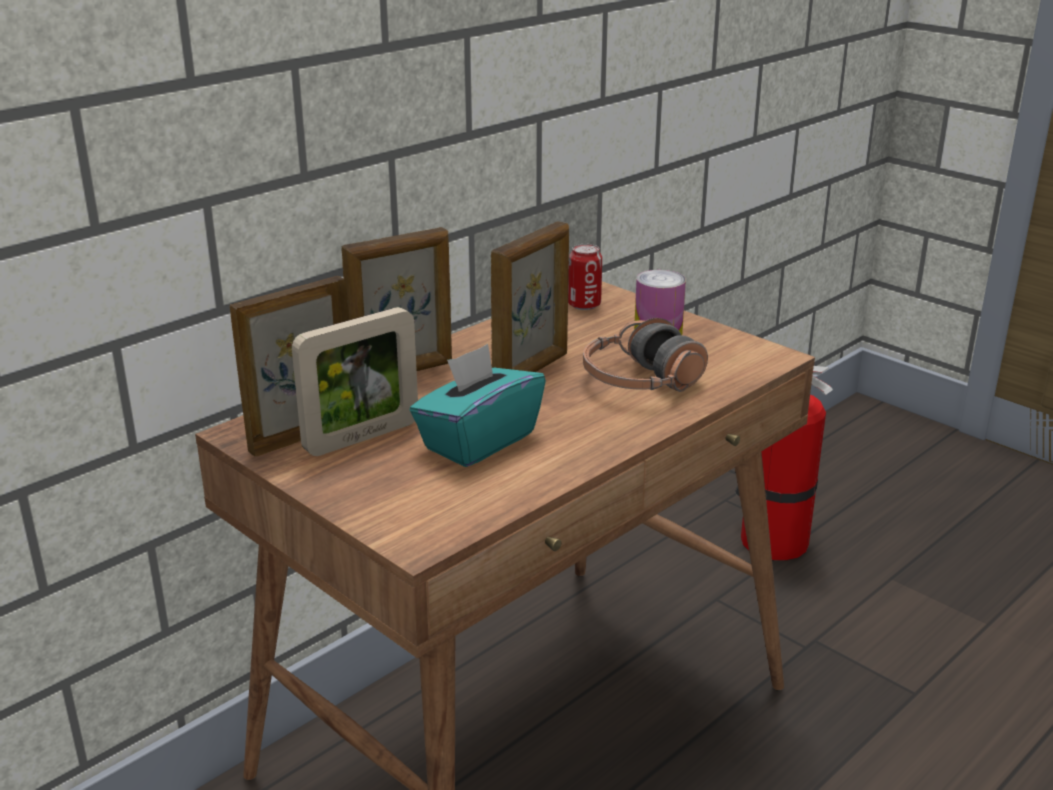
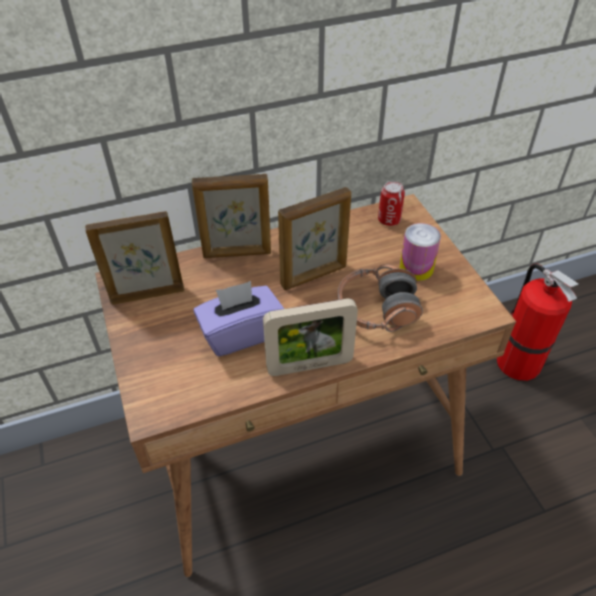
camera: 25 degrees right, 20 degrees up
(361, 437) = (178, 307): picture frame -> picture frame (309, 365)
(478, 441) = (240, 333): turquoise tissue box -> purple tissue box

